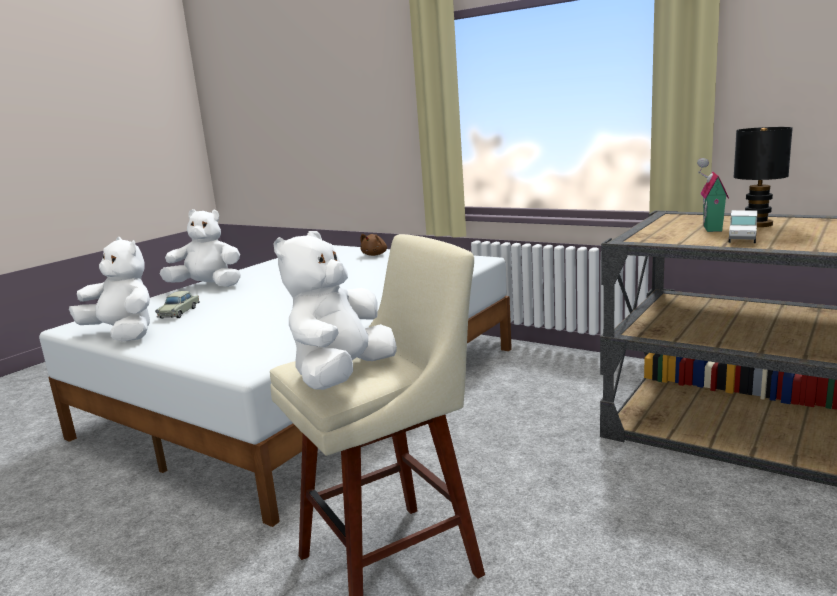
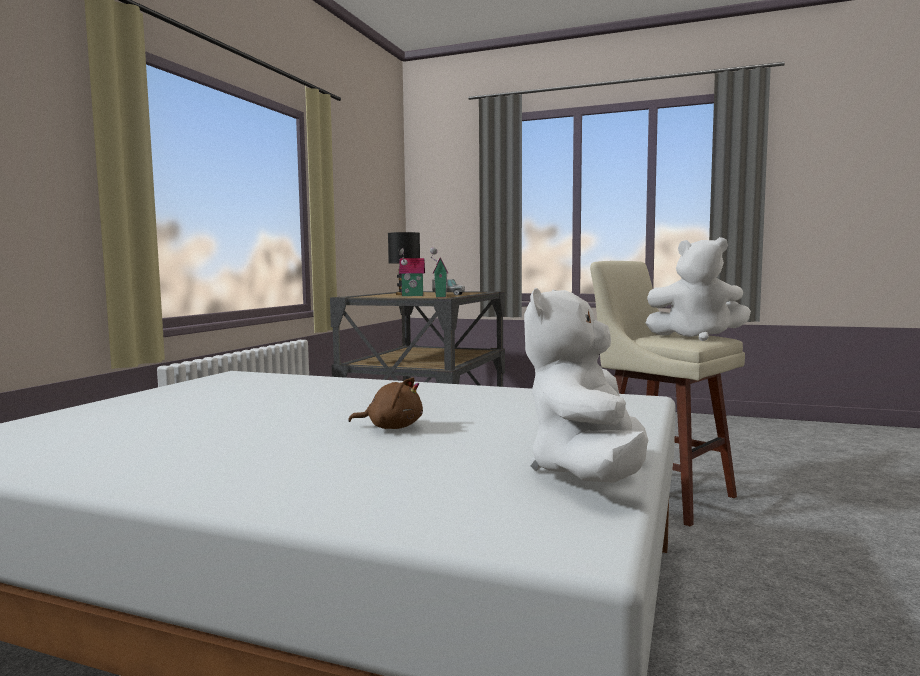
camera: 105 degrees left, 10 degrees down
(179, 312) = (450, 465): beige toy car -> none
(208, 286) = (237, 484): white plush toy -> none
(375, 255) = (110, 409): brown plush toy -> brown plush toy (391, 427)
(673, 238) = (439, 296): none -> toy house

